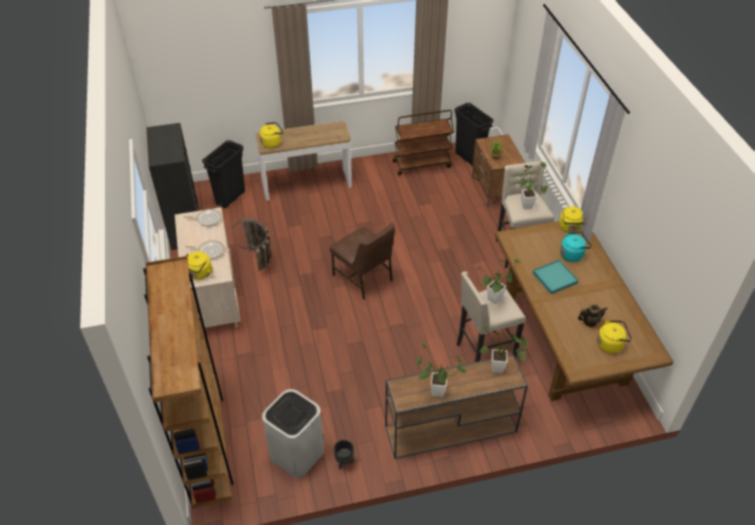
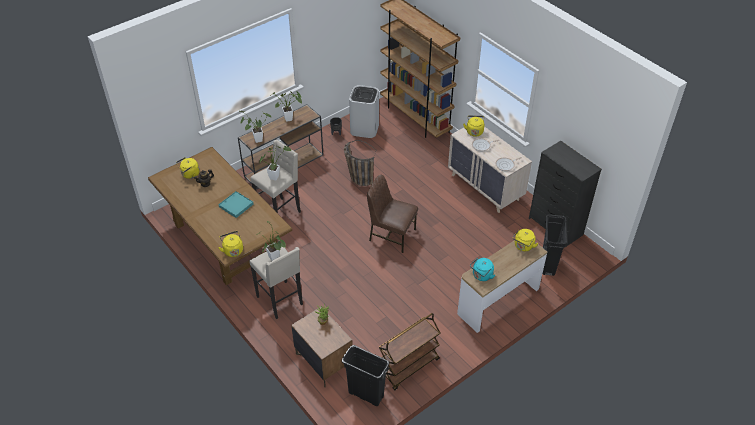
camera: 155 degrees right, 0 degrees up
(261, 264) = (474, 219): basket -> basket (357, 177)
(572, 254) = (226, 228): turquoise kettle -> turquoise kettle (481, 276)

